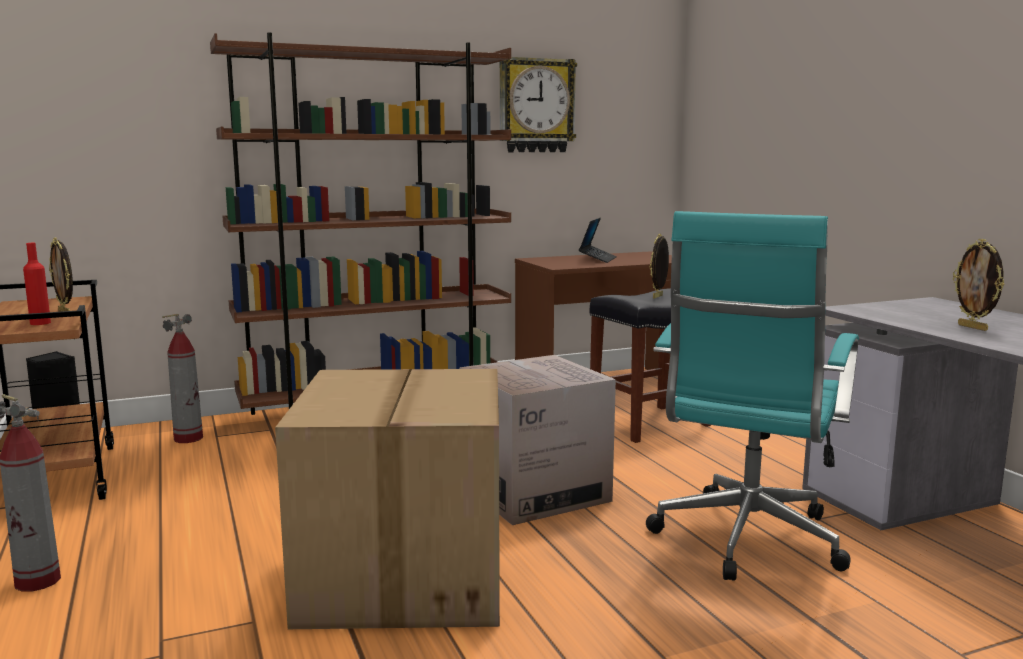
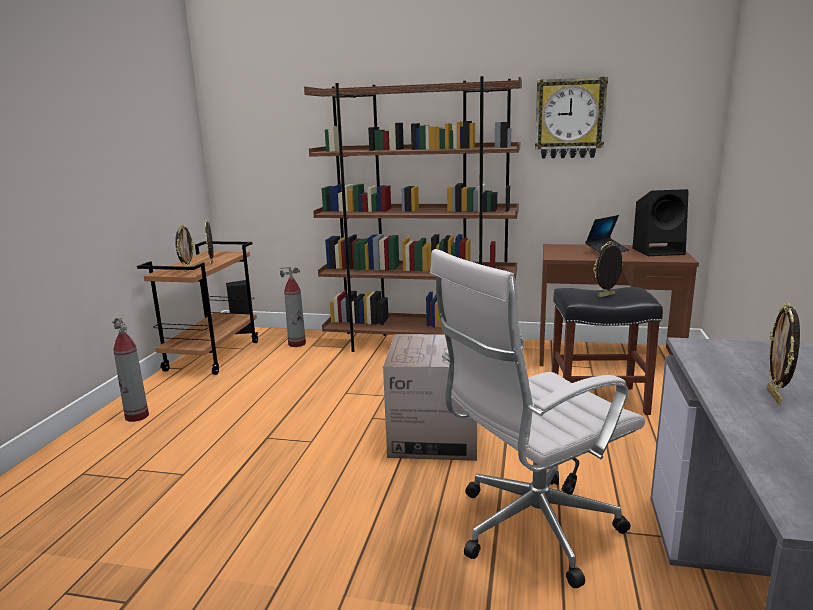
camera: 35 degrees right, 5 degrees up
(40, 323) = (187, 270): red bottle -> picture frame
(407, 577) = (283, 474): cardboard box -> none
(646, 256) = (659, 251): none -> black speaker
(745, 542) = (529, 530): turquoise office chair -> white office chair

